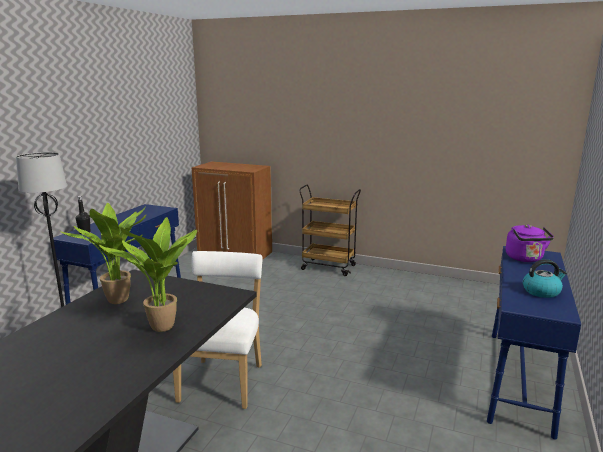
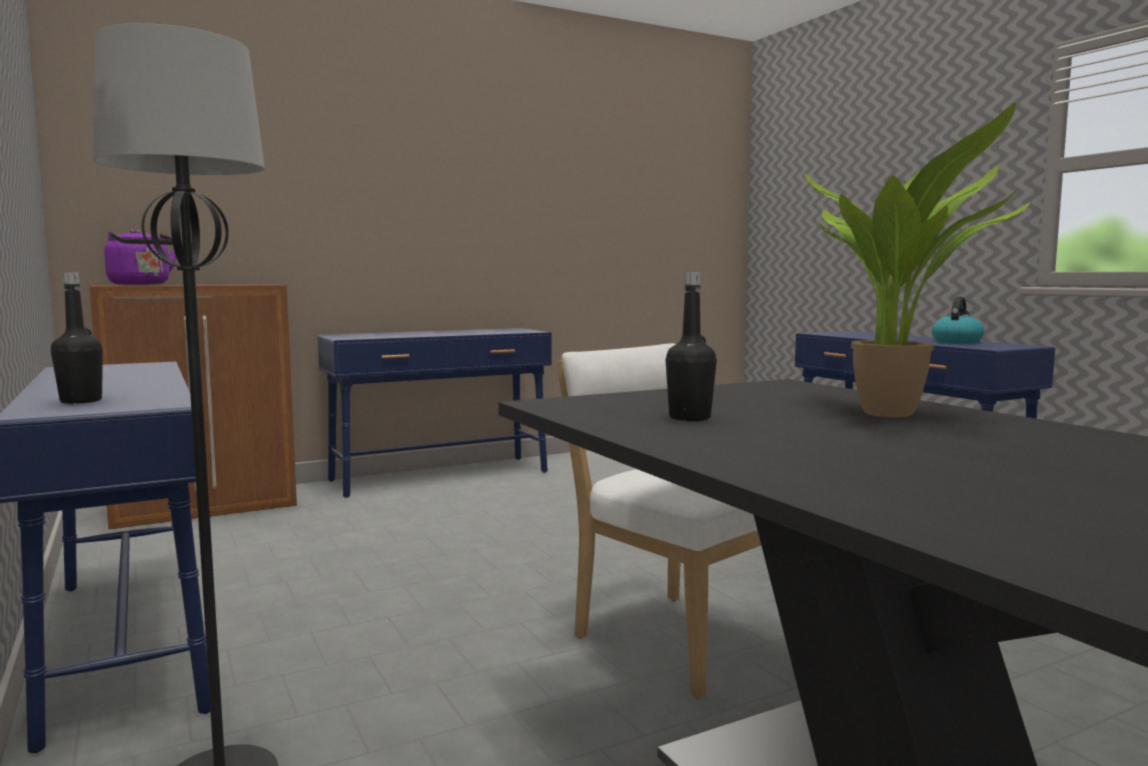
camera: 50 degrees left, 10 degrees down
(121, 301) = (689, 418): potted plant -> black bottle
(329, 267) = (441, 476): brown cart -> blue console table
(525, 259) = (852, 334): purple kettle -> purple kettle (142, 285)

